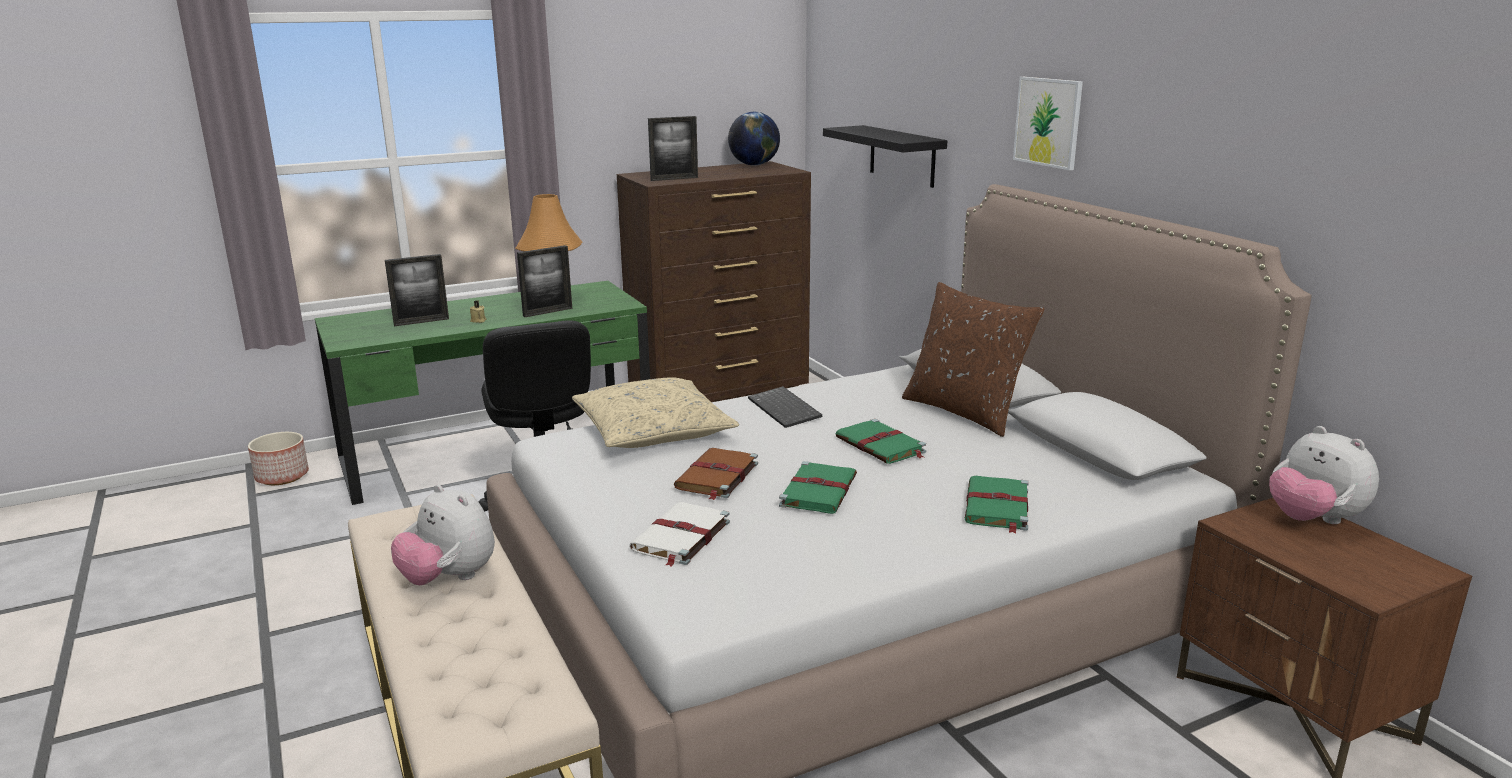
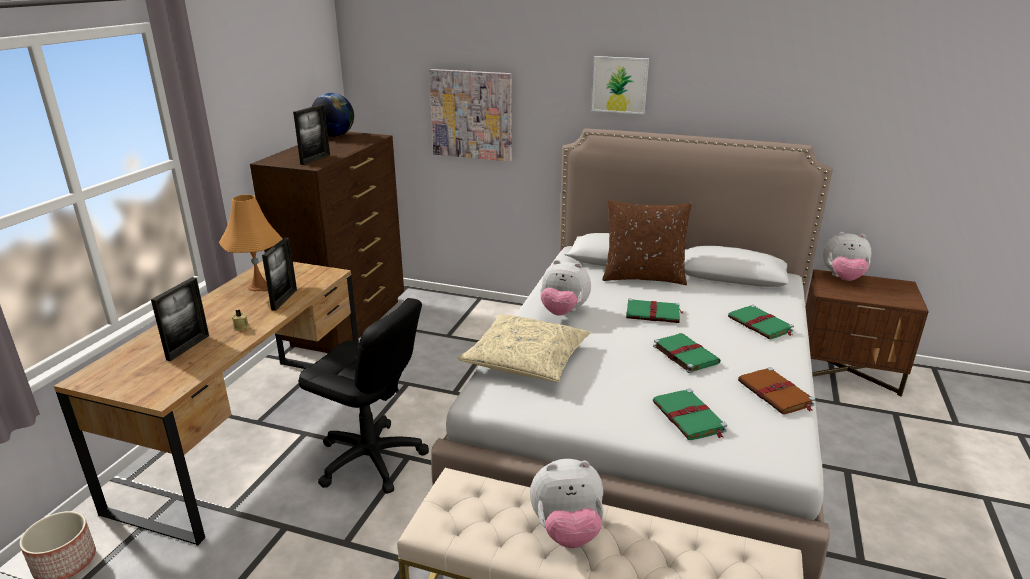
camera: 45 degrees left, 5 degrees up
(498, 451) = (249, 436): green desk -> brown desk
(680, 537) = (689, 417): white book -> green book
(716, 476) = (627, 371): brown book -> brown book (776, 394)
(786, 409) = (563, 312): keyboard -> plush toy
(902, 156) = (472, 115): black shelf -> picture

